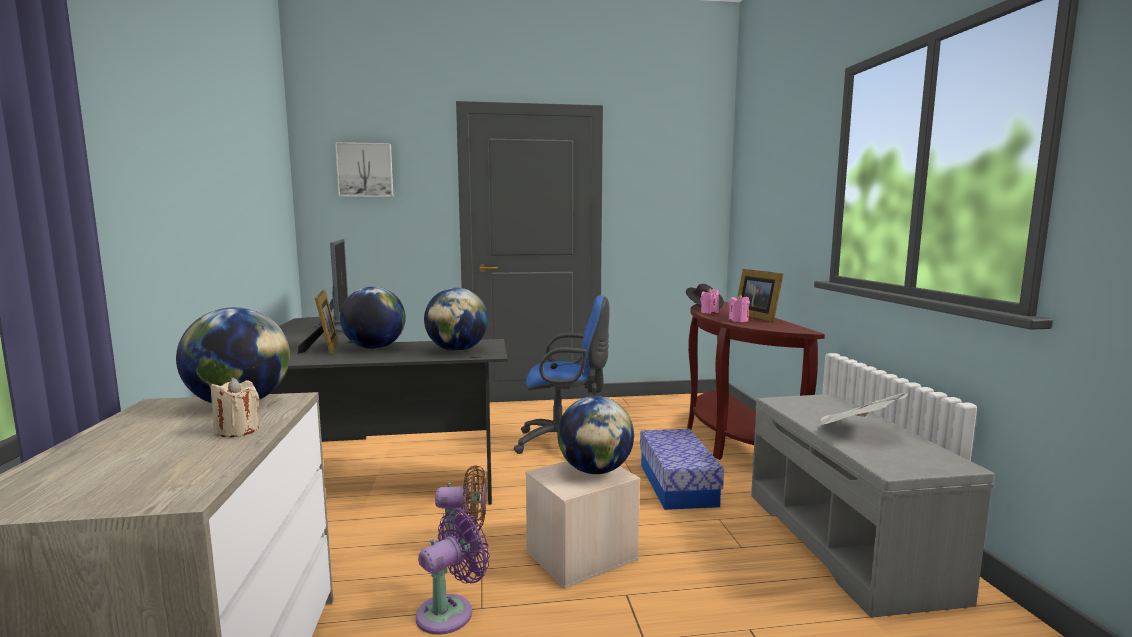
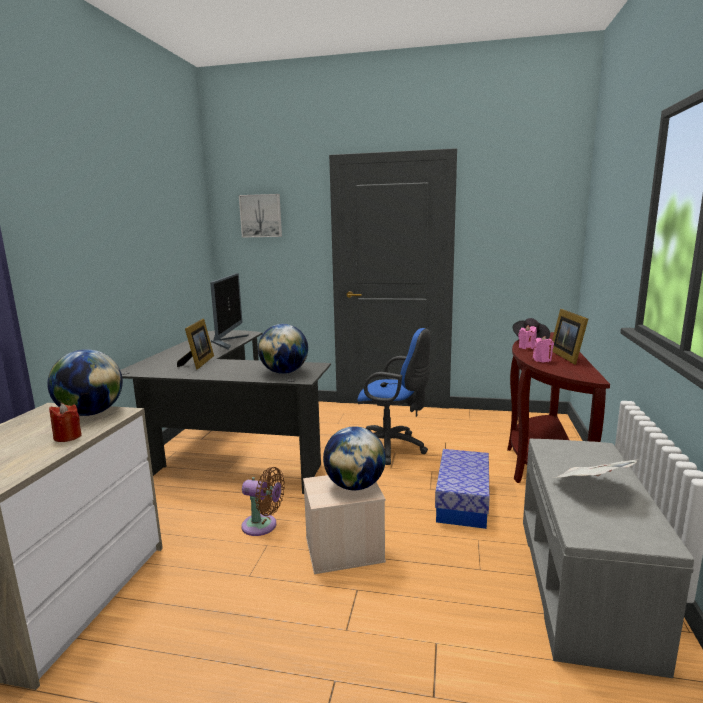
camera: 20 degrees right, 5 degrees up
(237, 431) = (67, 437): beige candle -> red candle
(374, 348) = (230, 365): globe -> none
(450, 612) = (227, 574): purple fan -> none

